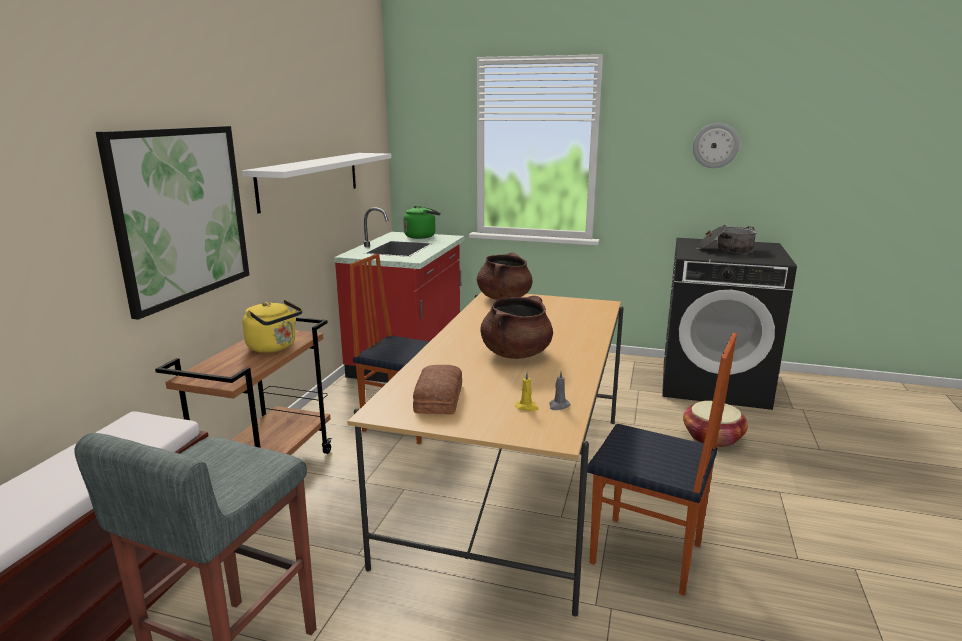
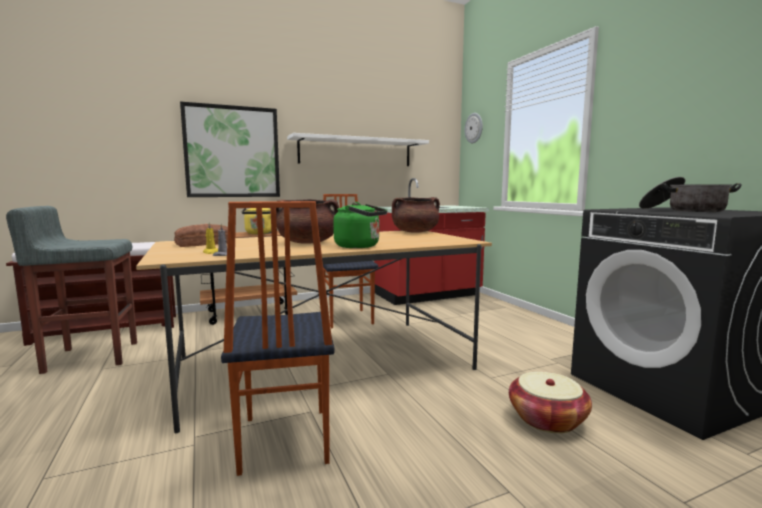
camera: 50 degrees right, 10 degrees down
(422, 236) = (459, 206): green kettle -> green kettle (360, 246)
(715, 145) = (717, 90): wall clock -> wall clock (474, 128)

